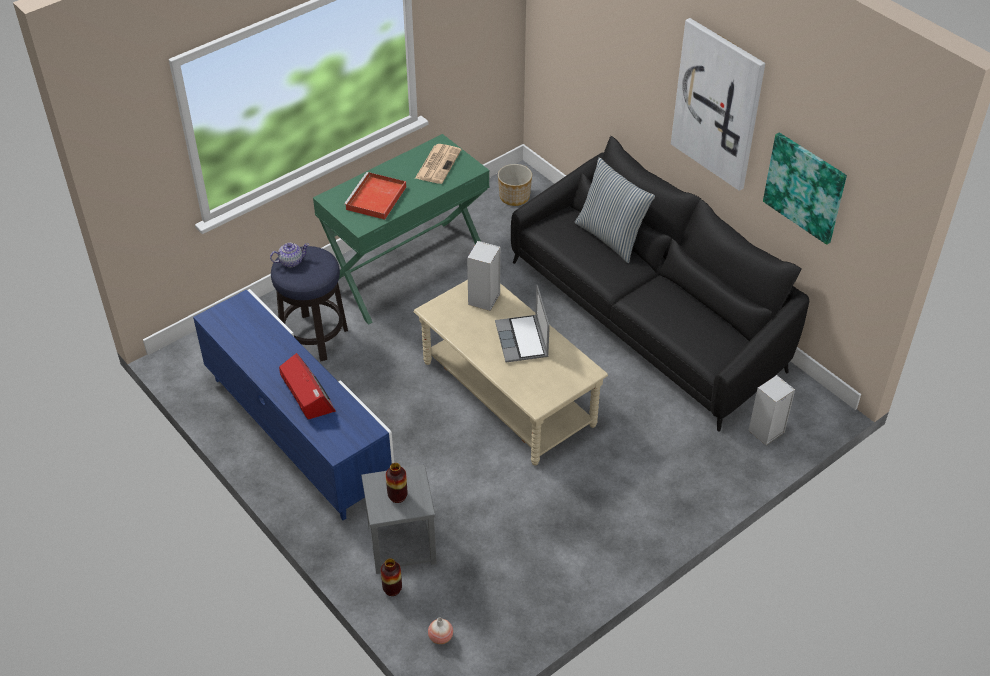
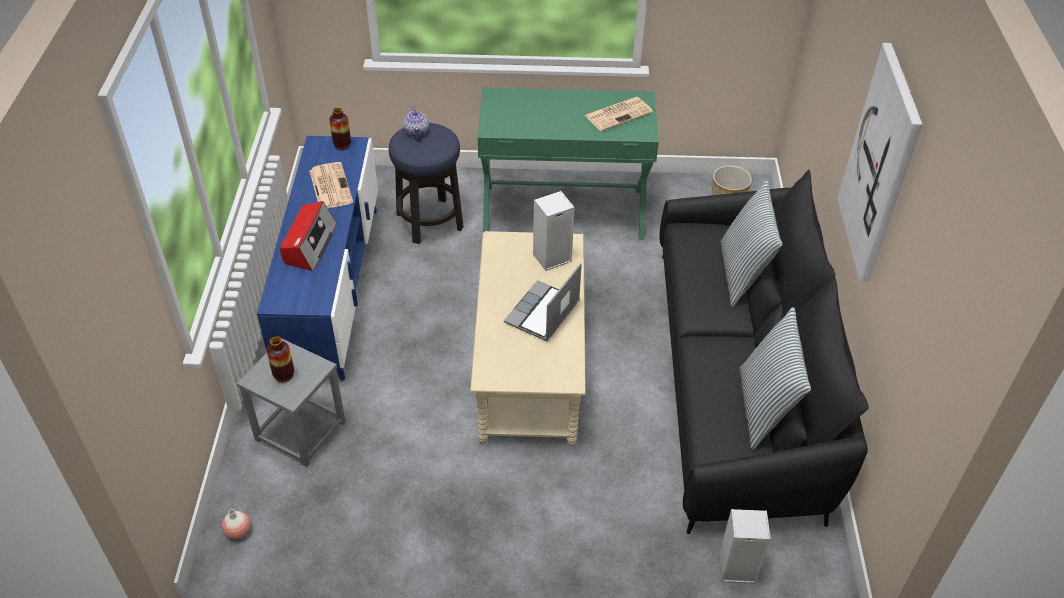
camera: 40 degrees right, 0 degrees up
(265, 343) = (330, 186): none -> newspaper
(290, 261) = (416, 131): teapot -> teapot turned 60 degrees clockwise
(376, 199) = (530, 114): red tray -> none
(392, 589) = (251, 462): vase -> vase (342, 145)
(714, 315) = (764, 408): none -> pillow
(805, 187) = (906, 308): picture -> none

